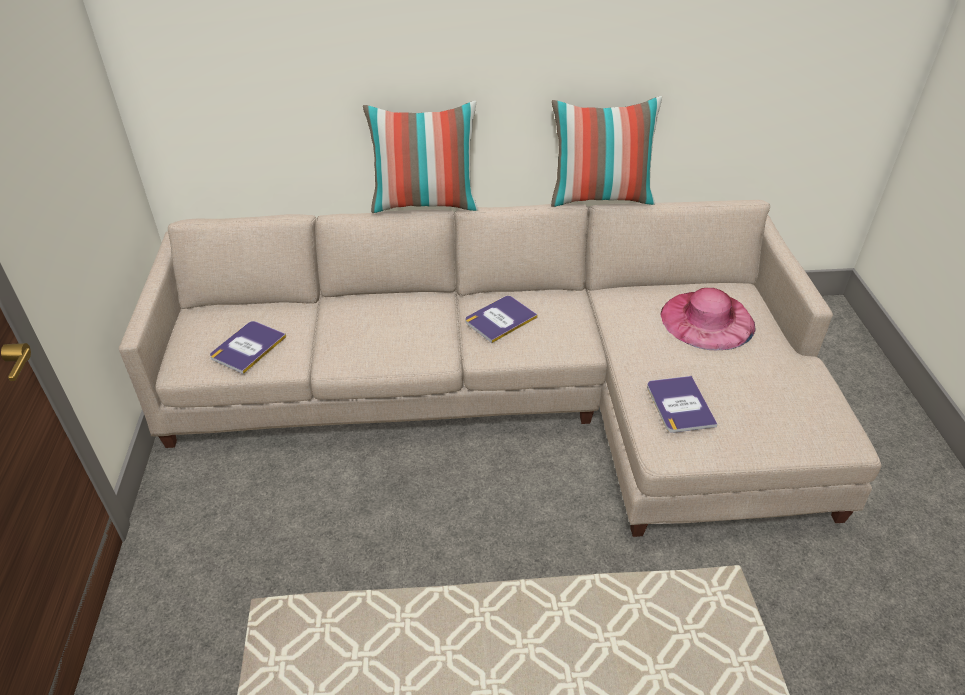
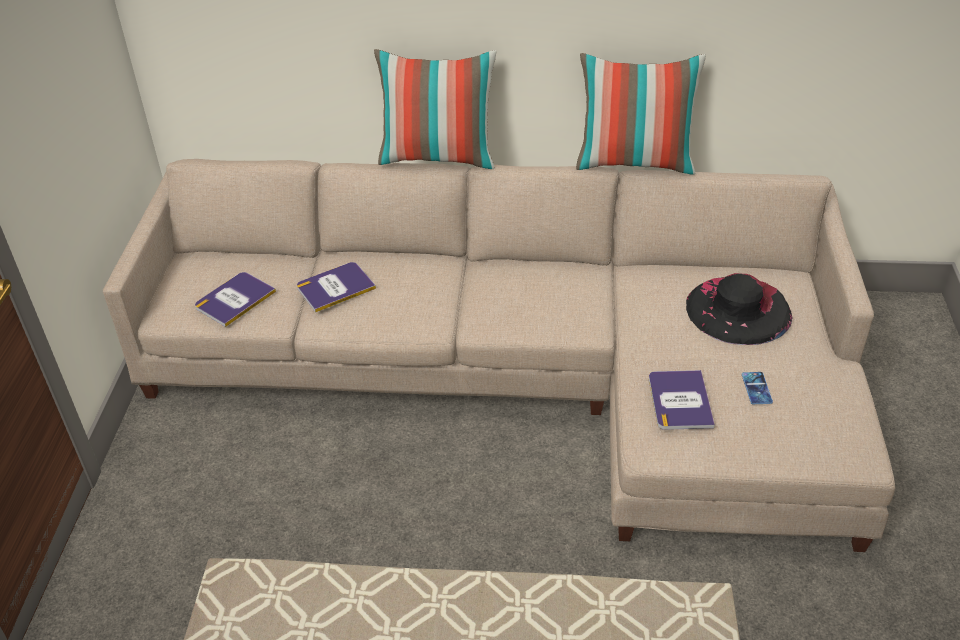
camera: 10 degrees right, 0 degrees up
(500, 319) = (506, 291): book -> book (335, 287)
(707, 320) = (738, 309): pink hat -> black hat
(743, 387) = (756, 388): none -> phone

